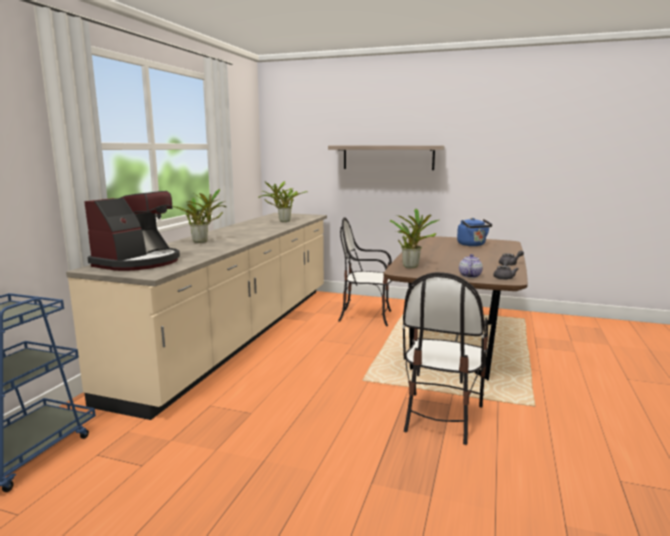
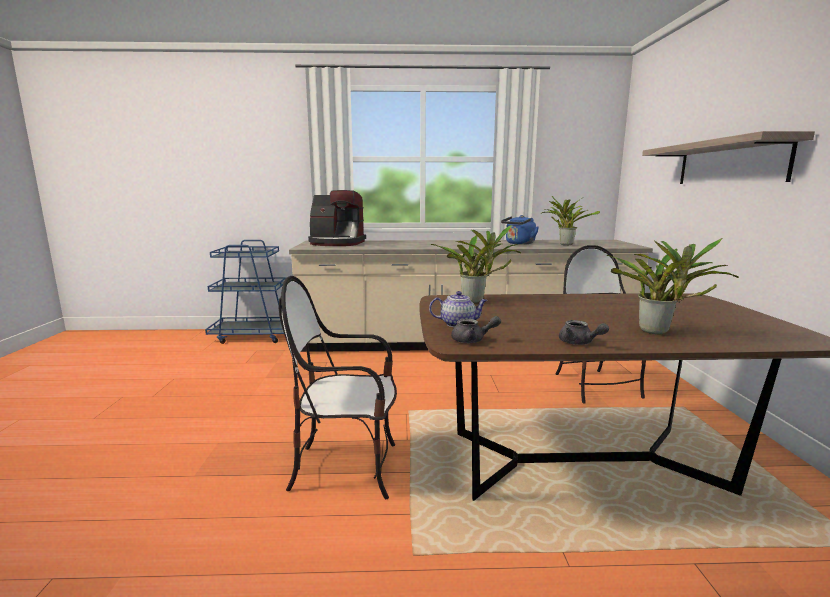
camera: 70 degrees right, 0 degrees up
(202, 241) = (423, 243): potted plant -> potted plant (658, 332)
(472, 245) = (701, 319): blue kettle -> blue kettle (519, 243)

